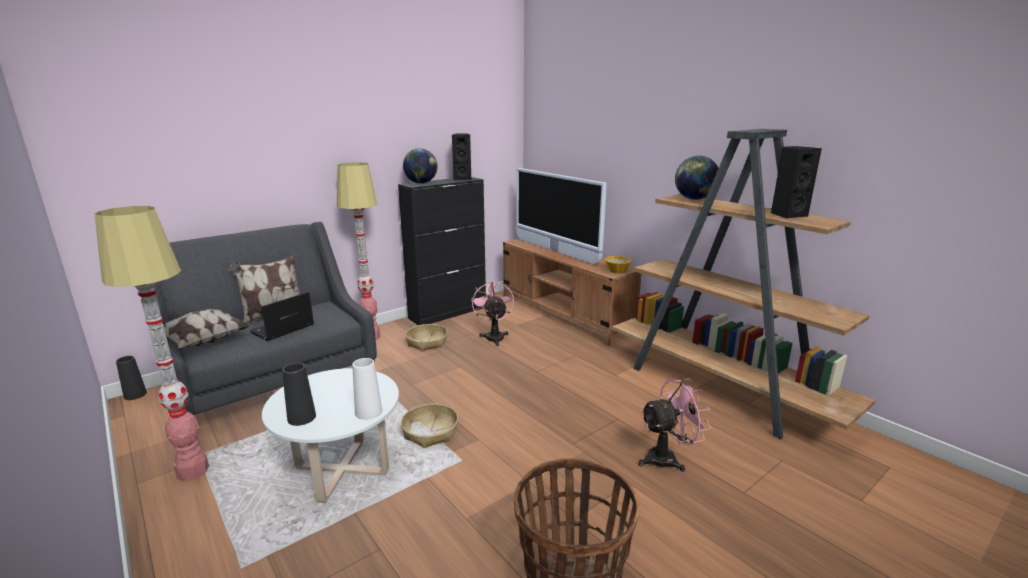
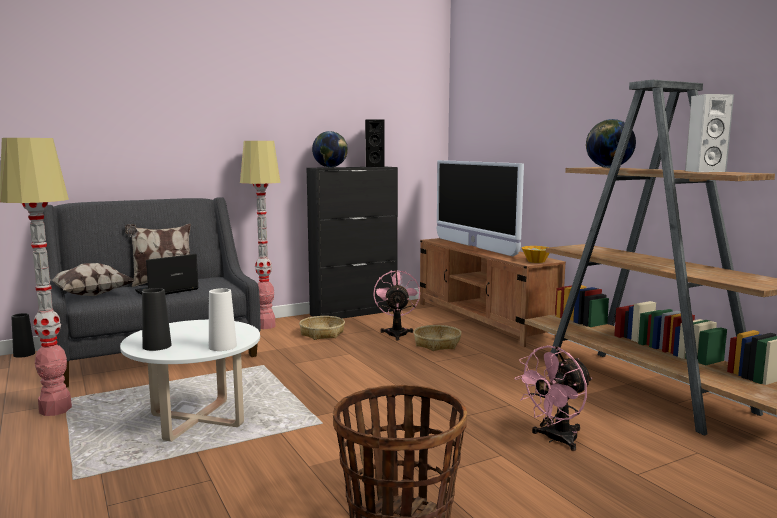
camera: 10 degrees right, 10 degrees down
(430, 432) = (297, 400): basket -> basket (437, 344)
(667, 458) = (555, 439): pink fan -> pink fan turned 150 degrees clockwise
(787, 215) = (703, 171): black speaker -> white speaker

